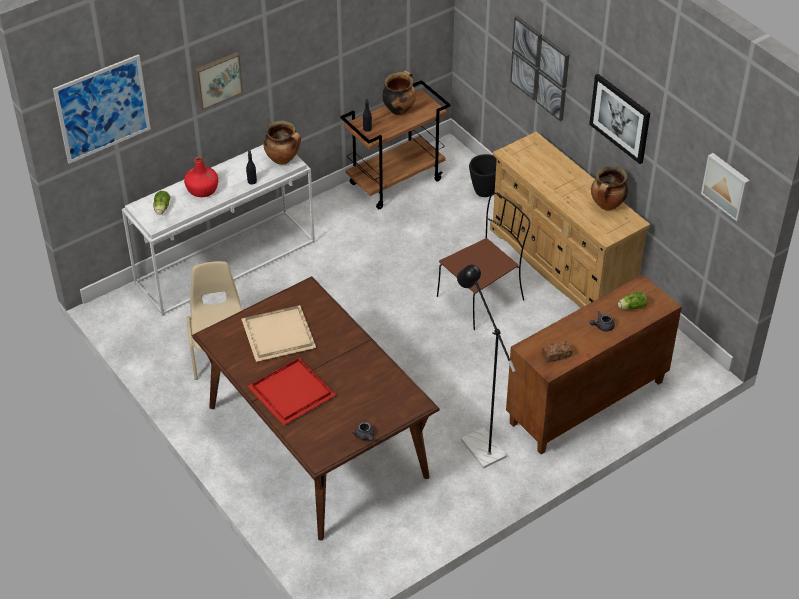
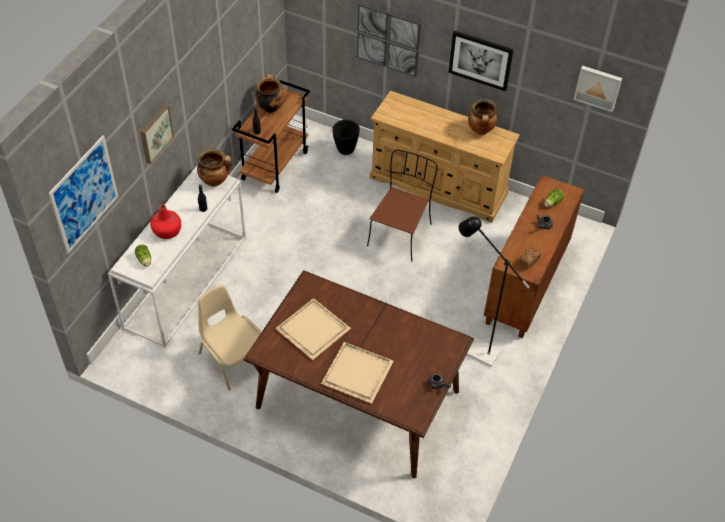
camera: 30 degrees left, 5 degrees up
(290, 392) = (356, 374): red tray -> beige tray

